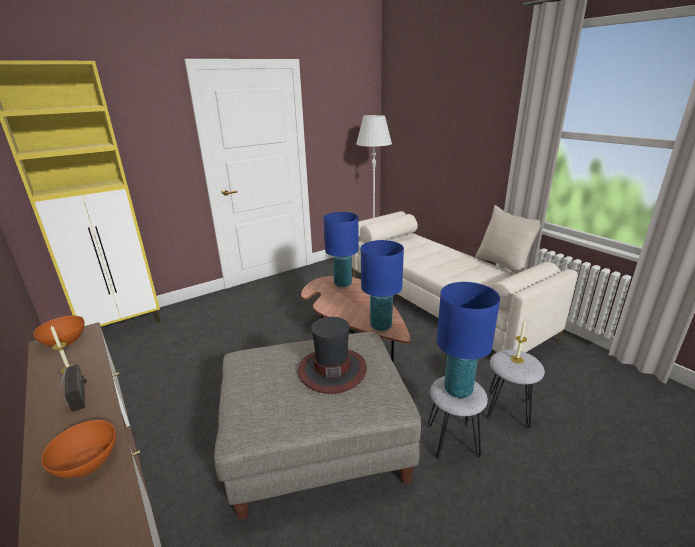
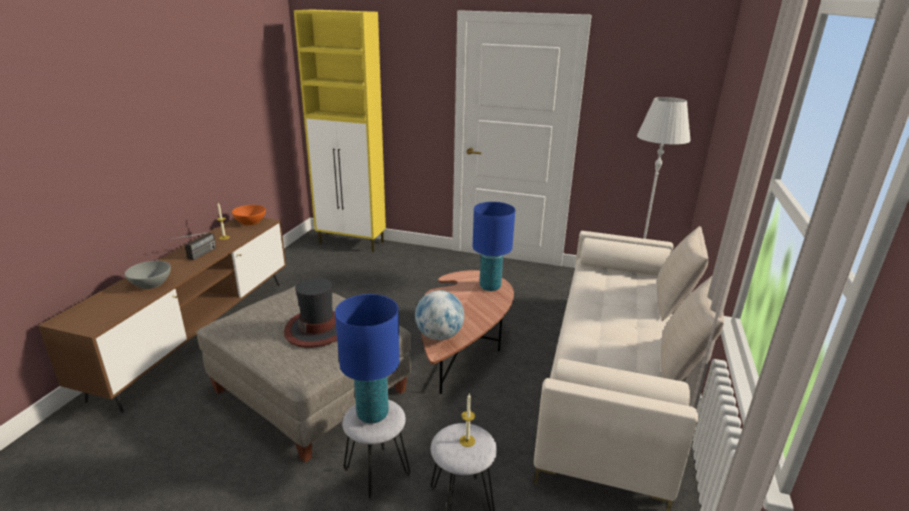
camera: 50 degrees right, 0 degrees up
(87, 462) = (151, 283): orange bowl -> grey bowl
(381, 326) = (439, 336): blue table lamp -> globe
(443, 242) = (674, 304): none -> beige pillow

